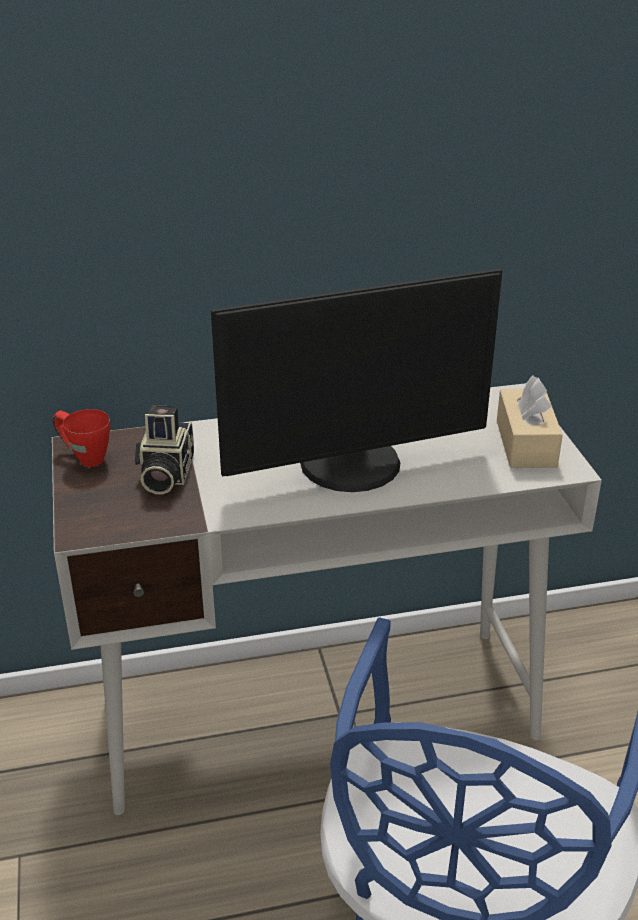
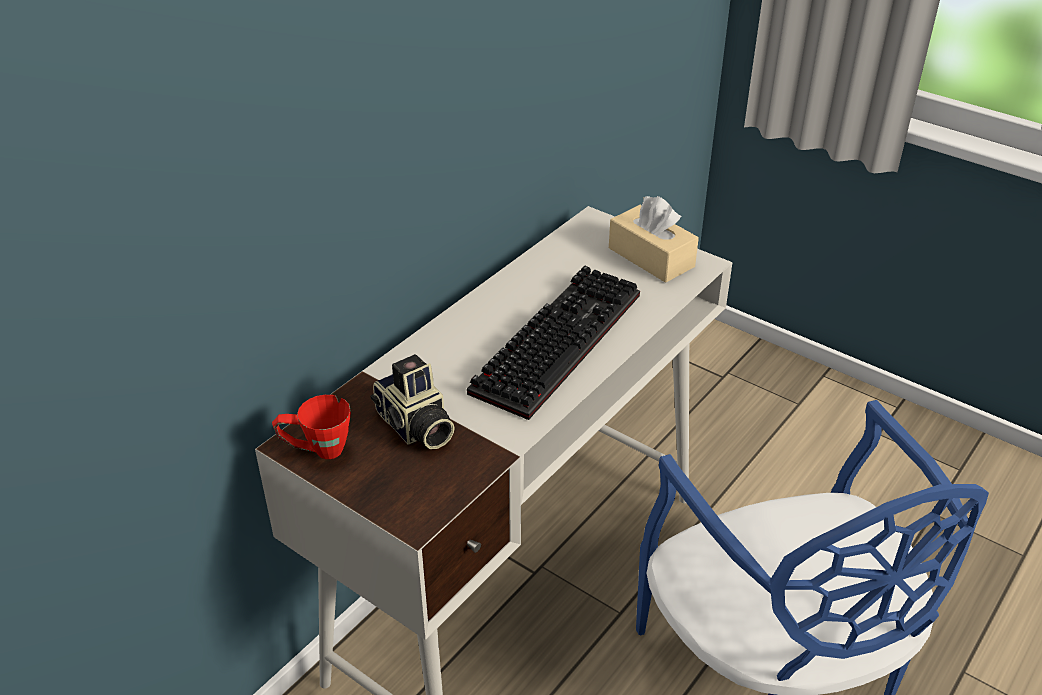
camera: 40 degrees left, 5 degrees up
(352, 466) = (556, 339): monitor -> keyboard

